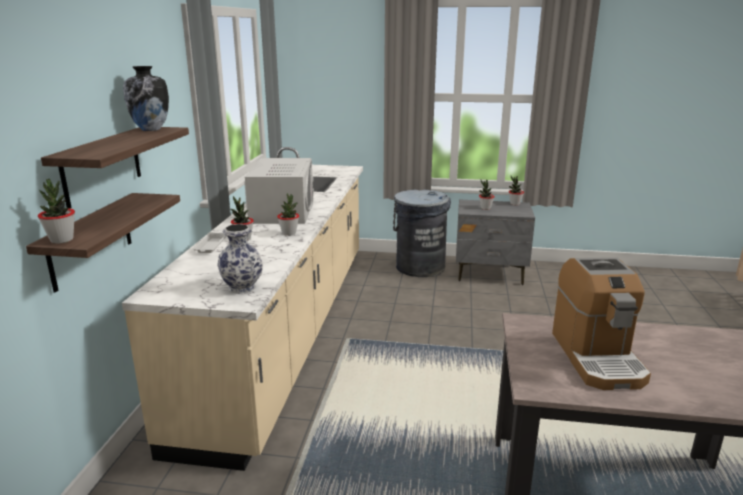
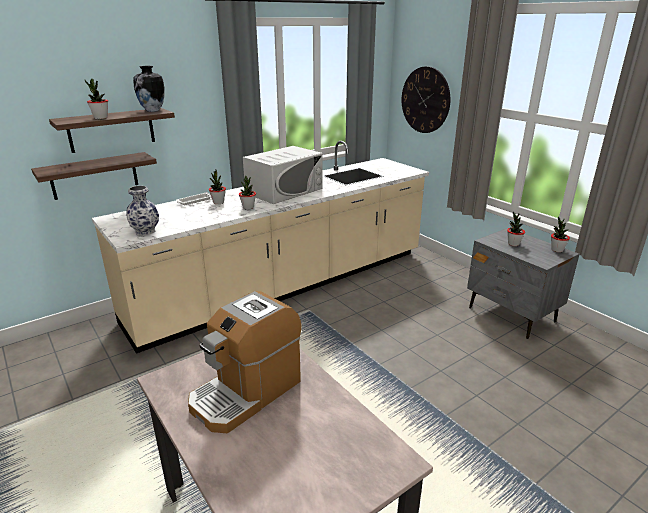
camera: 45 degrees right, 5 degrees up
(62, 240) = (45, 169): potted plant -> potted plant (101, 118)
(332, 95) = (425, 100): none -> wall clock
(420, 267) = (455, 282): grey trash can -> none

